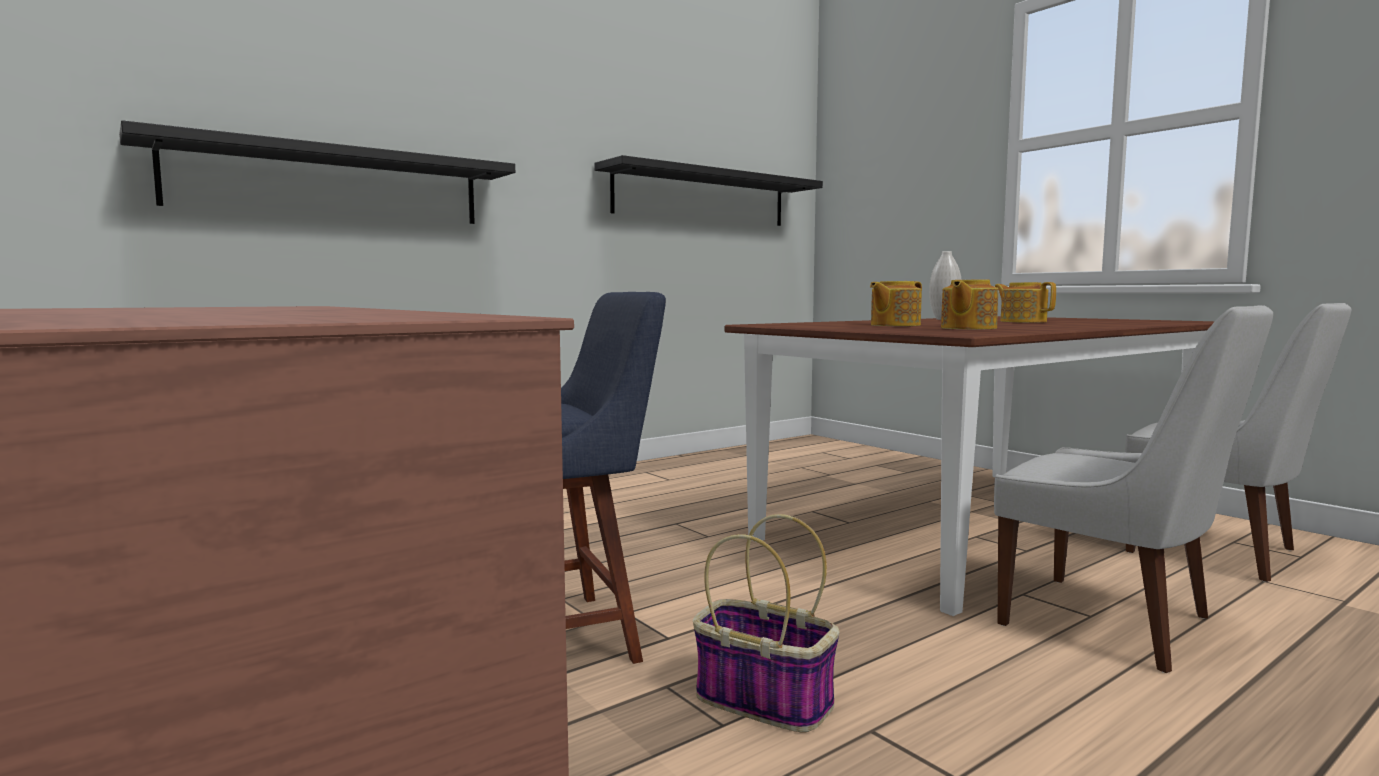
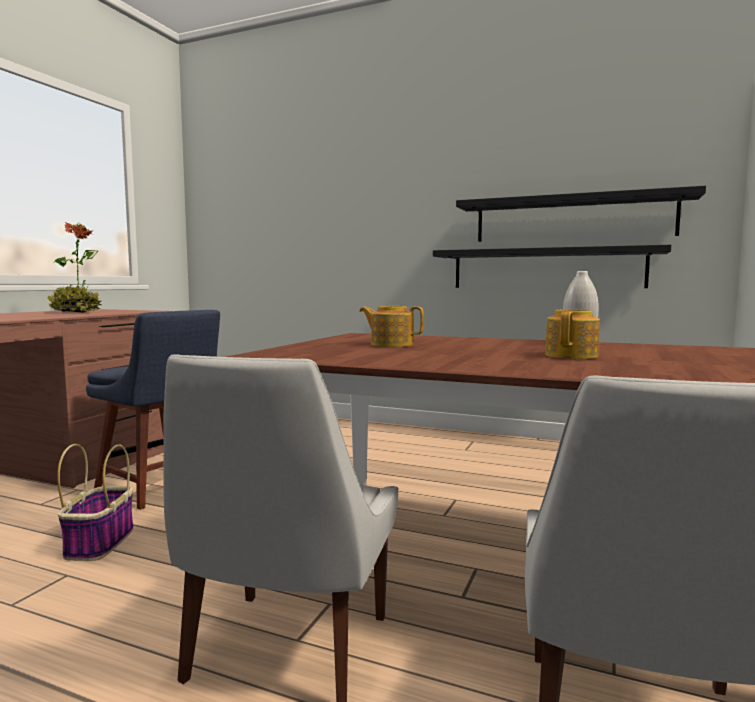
camera: 60 degrees right, 0 degrees up
(180, 308) = (76, 312): none -> potted plant
(331, 185) = (306, 242): black shelf -> black shelf (546, 269)
(967, 328) = (357, 353): teapot -> none

